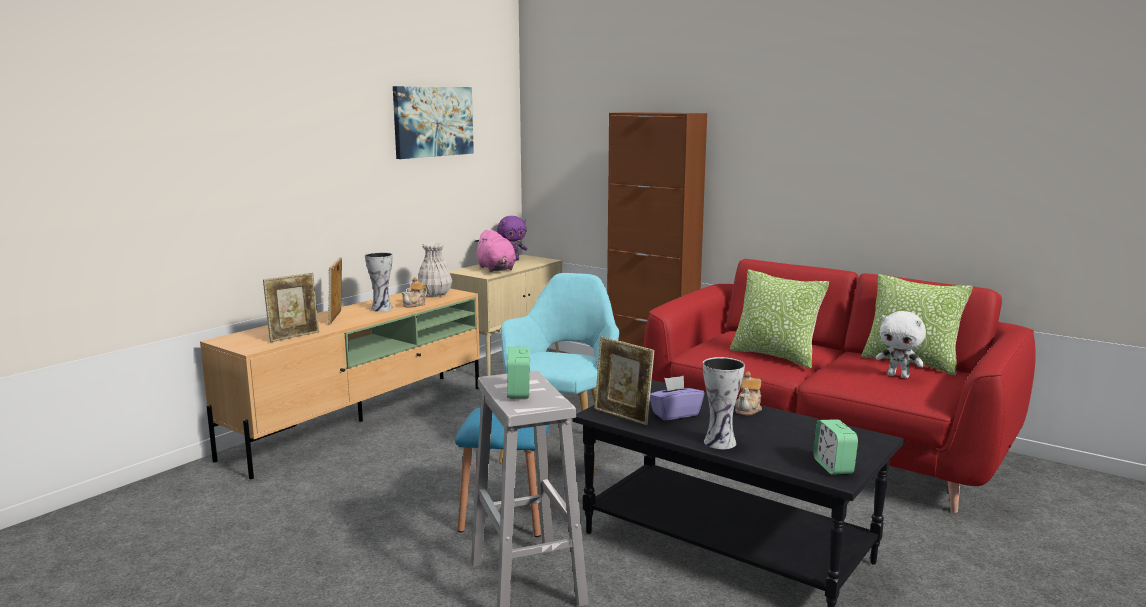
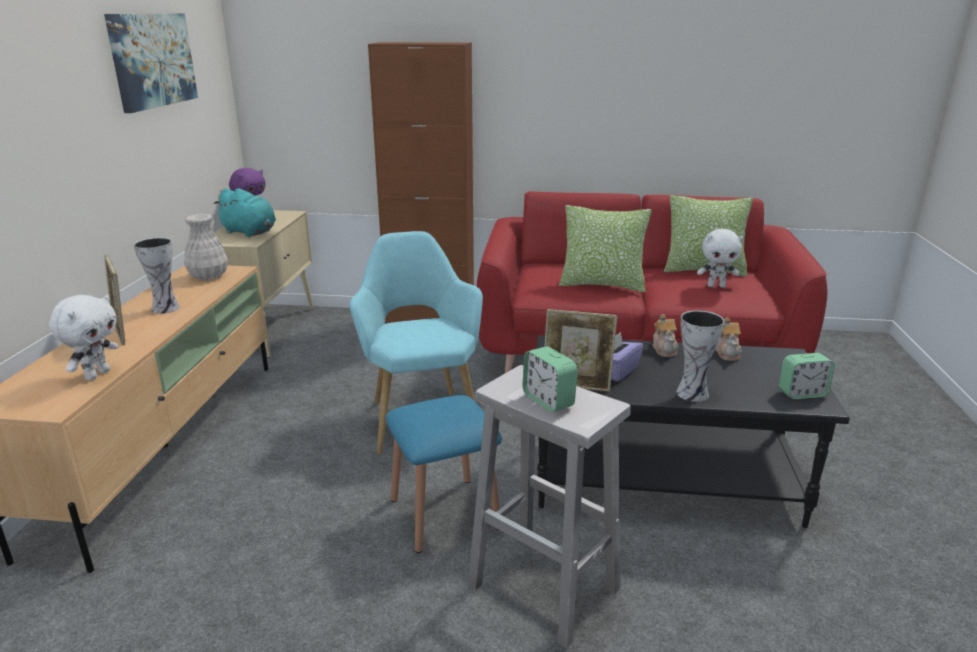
camera: 30 degrees left, 10 degrees up
(294, 336) = (97, 374): picture frame -> white plush toy
(415, 304) = (202, 295): teapot -> teapot (727, 353)
(496, 269) = (250, 233): pink plush toy -> turquoise plush toy
(833, 466) = (802, 393): alarm clock -> alarm clock turned 60 degrees counterclockwise

